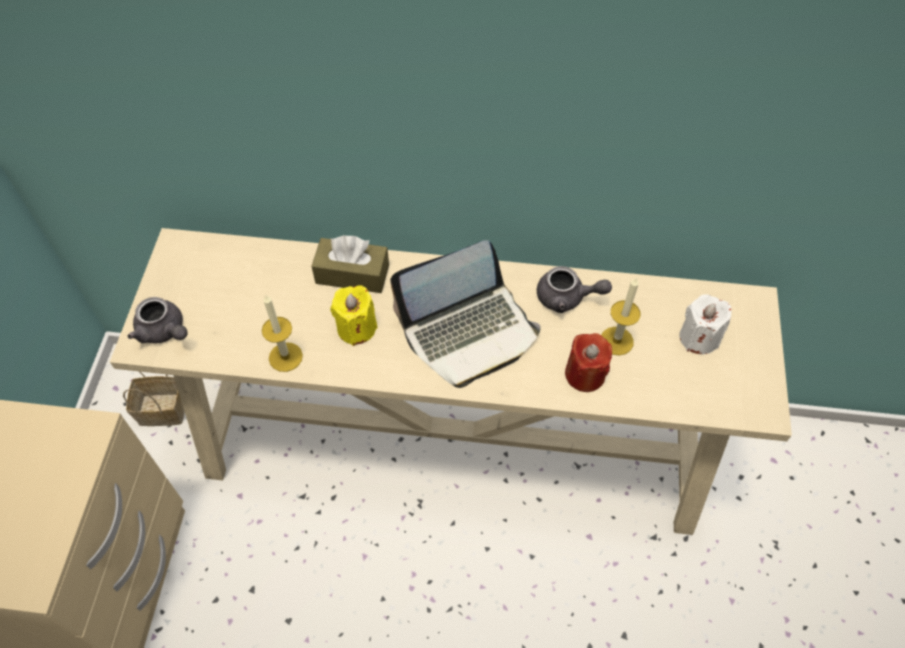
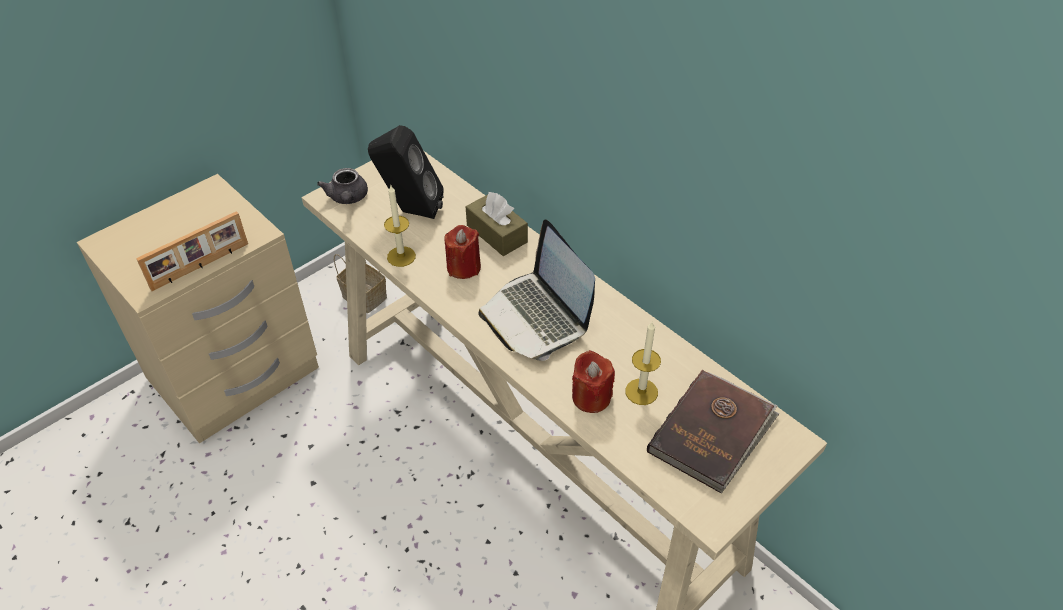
camera: 40 degrees right, 10 degrees down
(64, 511) = (201, 266): none -> picture frame
(244, 304) = (410, 211): none -> black speaker
(356, 328) = (463, 267): yellow candle -> red candle
(469, 332) = (536, 317): laptop -> laptop turned 45 degrees clockwise
(567, 298) = (634, 340): grey teapot -> none
(699, 338) = (712, 433): white candle -> brown book

